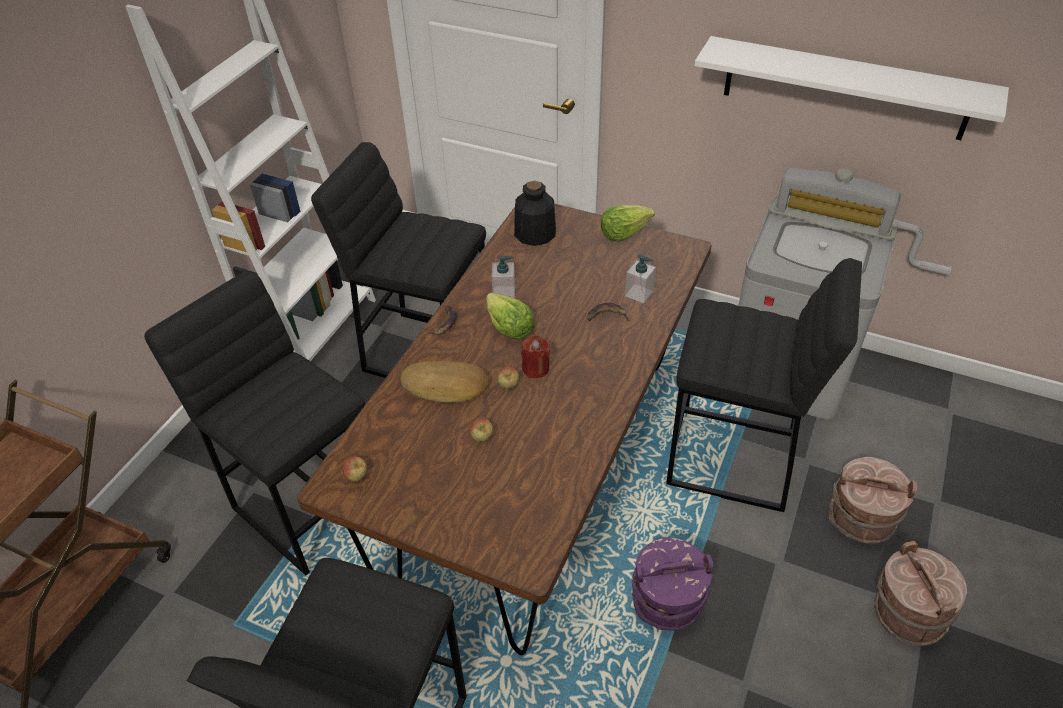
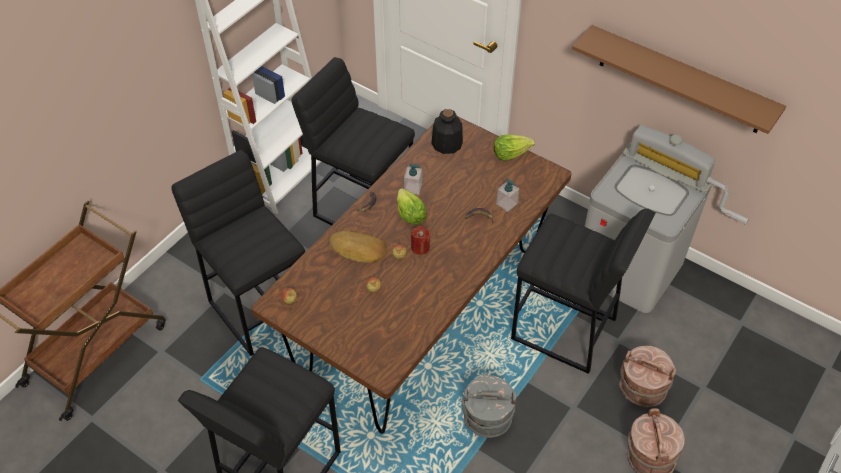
camera: 10 degrees right, 5 degrees up
(667, 603) = (487, 419): purple bucket -> grey bucket
(845, 88) = (680, 80): white shelf -> brown shelf

